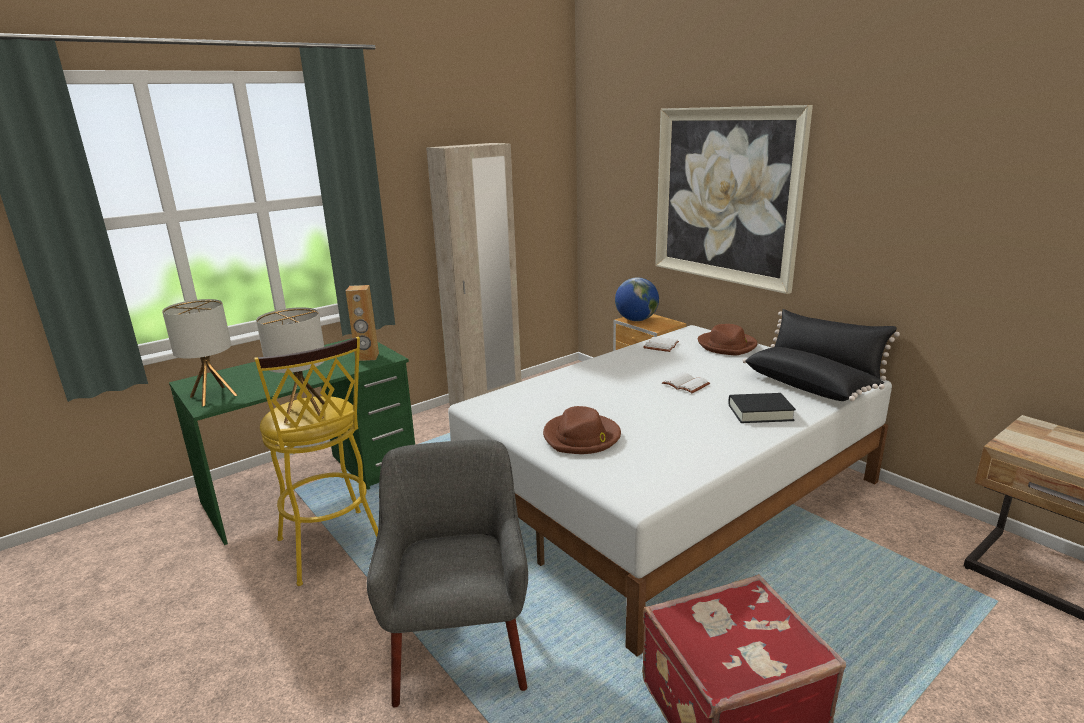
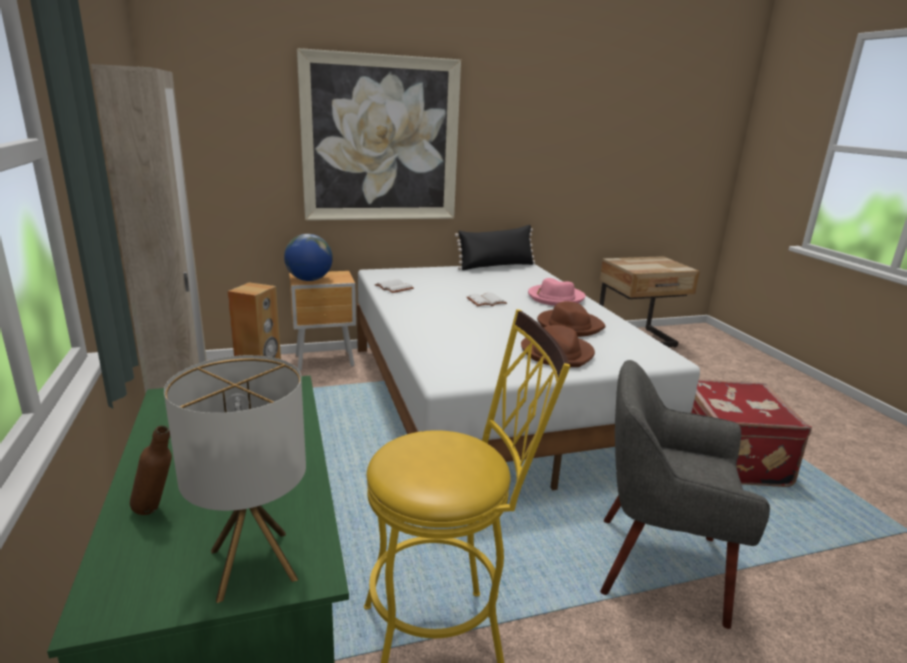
camera: 70 degrees left, 0 degrees up
(251, 370) = (157, 511): none -> brown bottle
(305, 412) = (452, 460): table lamp -> none
(727, 345) = (424, 273): brown hat -> brown hat (569, 326)
(760, 412) = (555, 298): black book -> pink hat
(808, 387) = (525, 278): black pillow -> none

